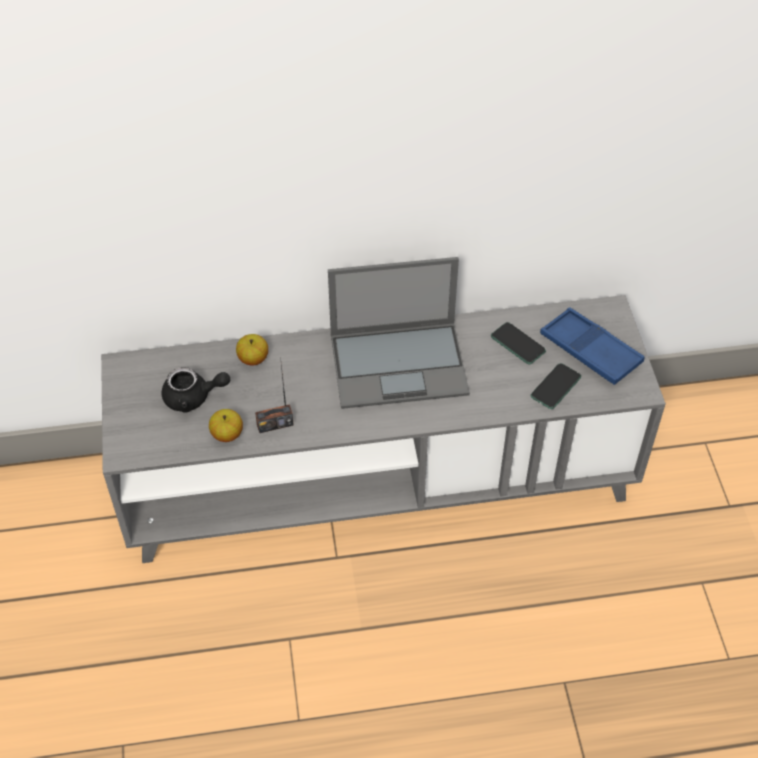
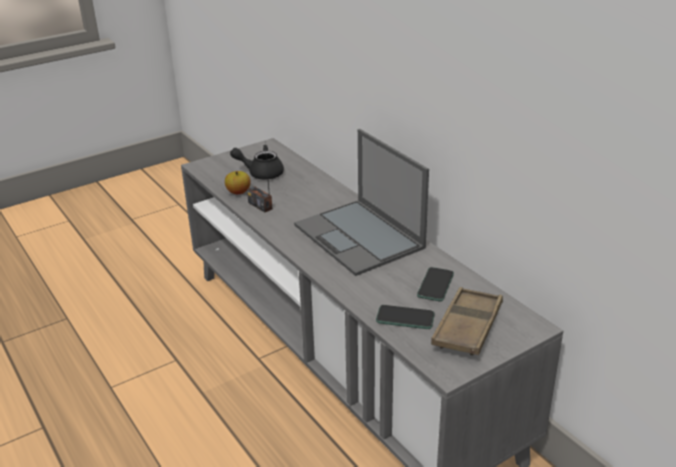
camera: 65 degrees right, 20 degrees down
(193, 397) = (261, 173): black teapot -> black teapot turned 120 degrees clockwise
(253, 359) = (312, 182): apple -> none
(590, 351) = (467, 327): blue tray -> brown tray

